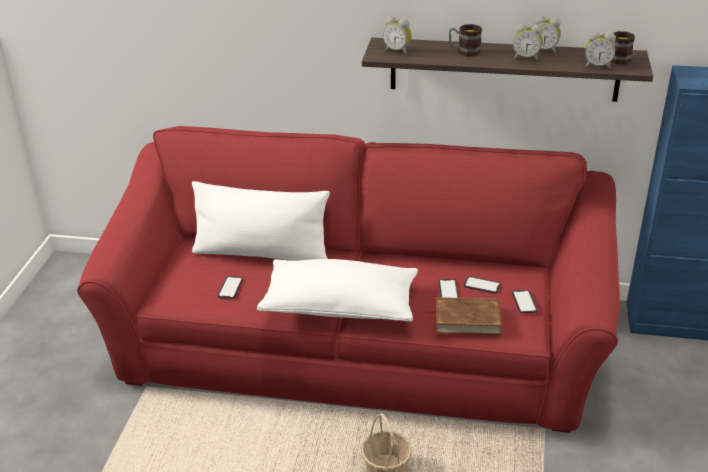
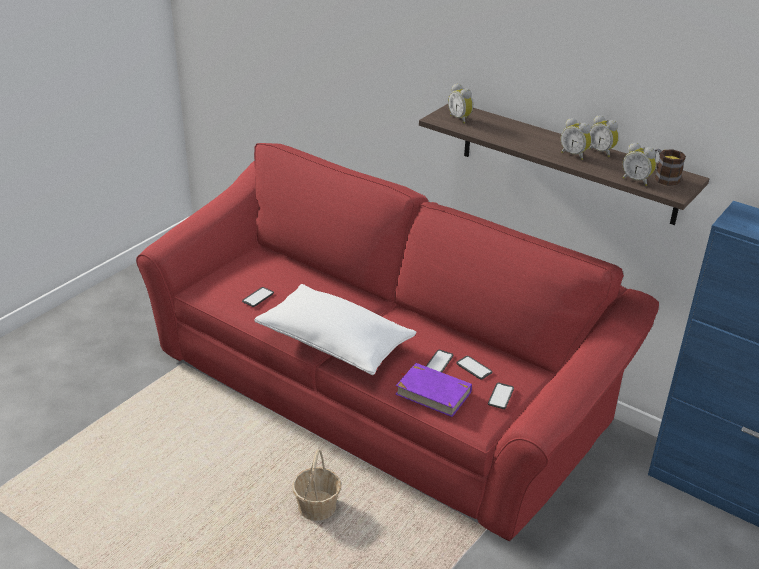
camera: 25 degrees right, 0 degrees up
(261, 253) = (307, 277): white pillow -> none
(464, 51) = (521, 134): mug -> none
(466, 319) = (433, 393): brown book -> purple book

